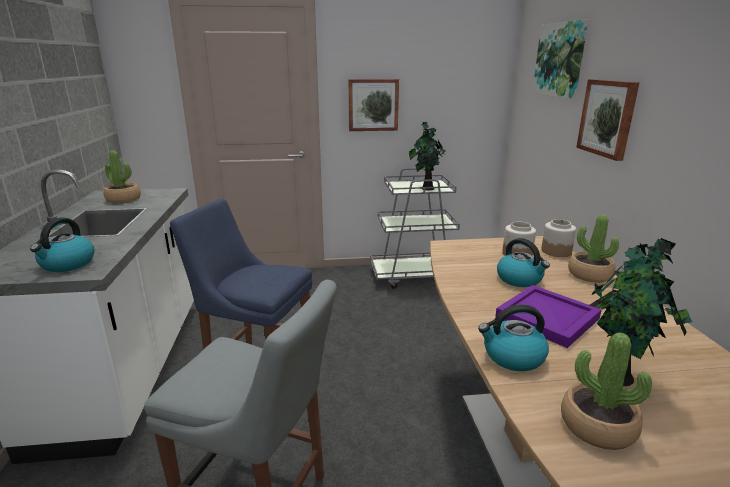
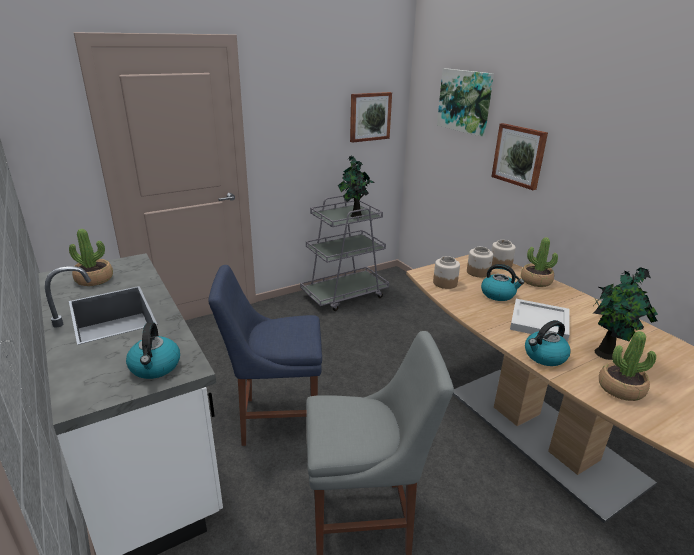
camera: 25 degrees left, 5 degrees up
(373, 105) = (295, 140): picture -> picture (369, 116)
(462, 258) = (444, 283): none -> jar
(545, 318) = (538, 322): purple tray -> white tray

